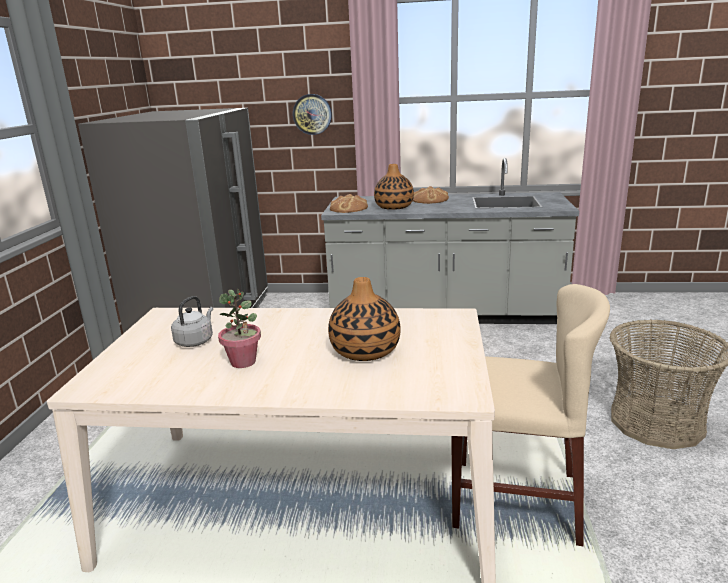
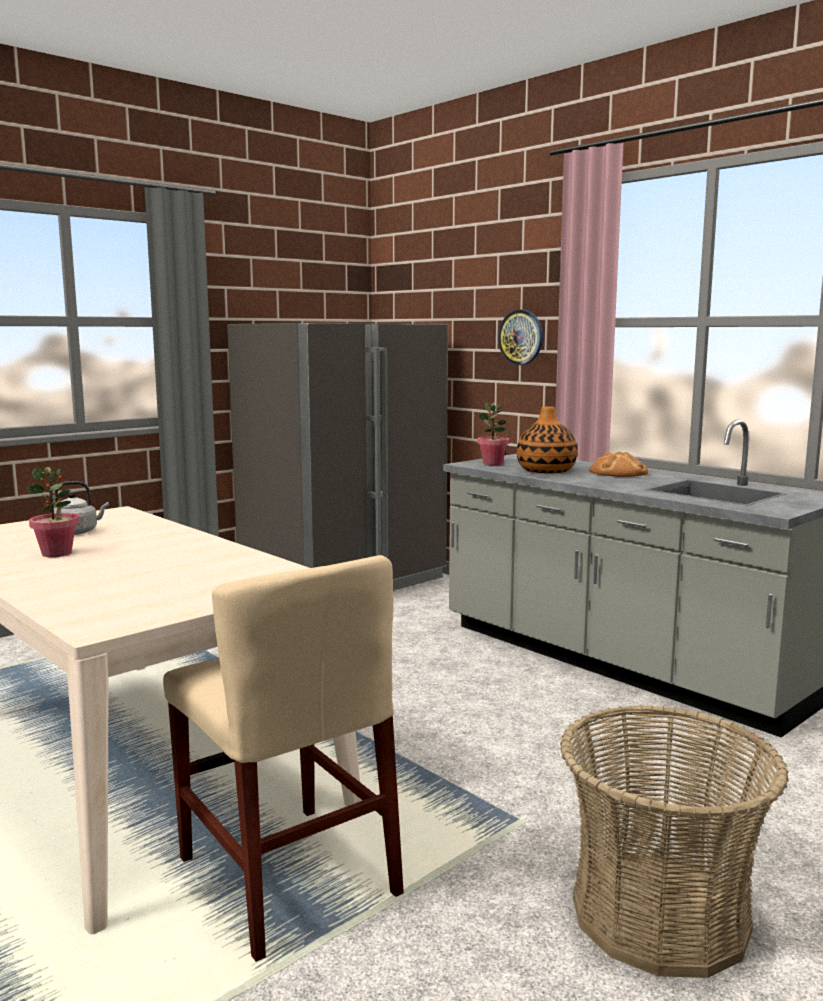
camera: 40 degrees right, 10 degrees down
(348, 208) = (493, 464): bread -> potted plant
(365, 351) = (146, 575): vase -> none

